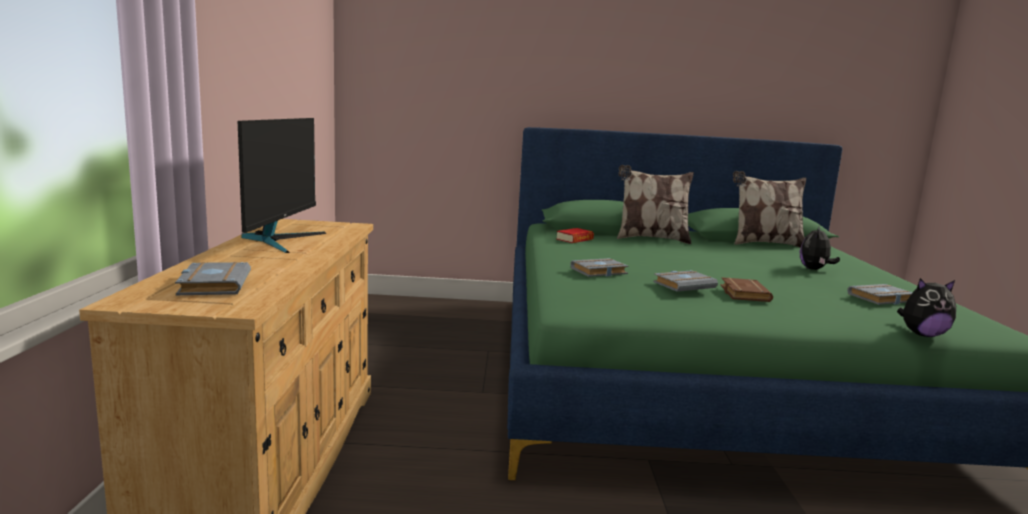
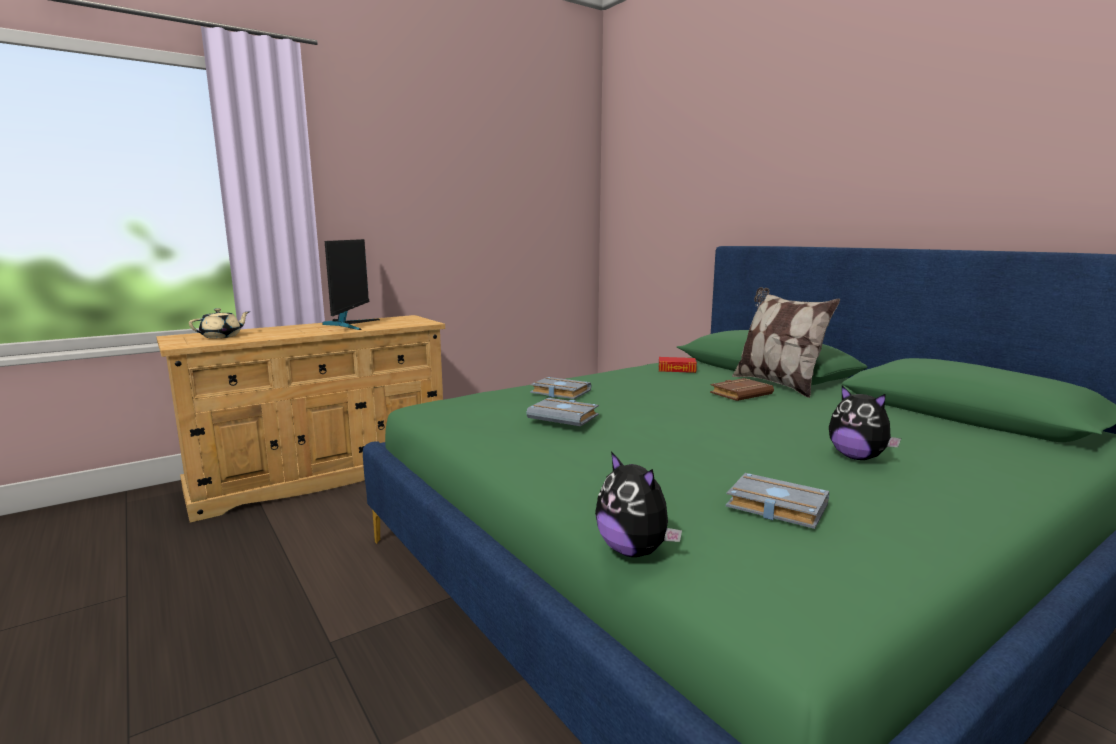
camera: 55 degrees right, 0 degrees up
(212, 285) = (222, 336): grey book -> beige teapot
(279, 240) = (350, 324): monitor -> monitor turned 60 degrees counterclockwise
(742, 294) = (608, 442): brown book -> brown book (740, 393)
(765, 244) = (945, 421): pillow -> none
(814, 269) = (857, 457): plush toy -> plush toy turned 120 degrees counterclockwise

